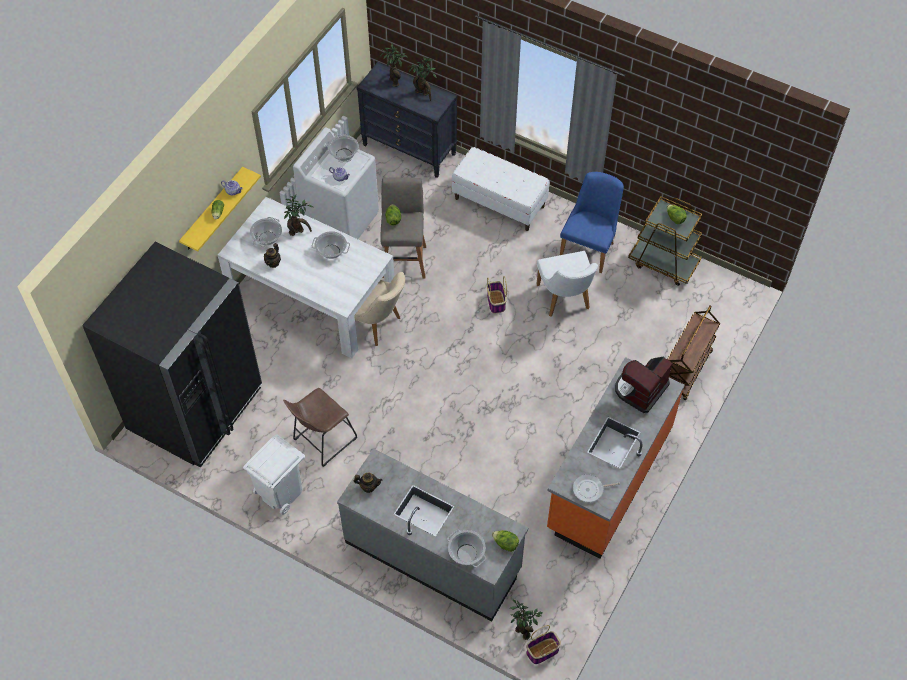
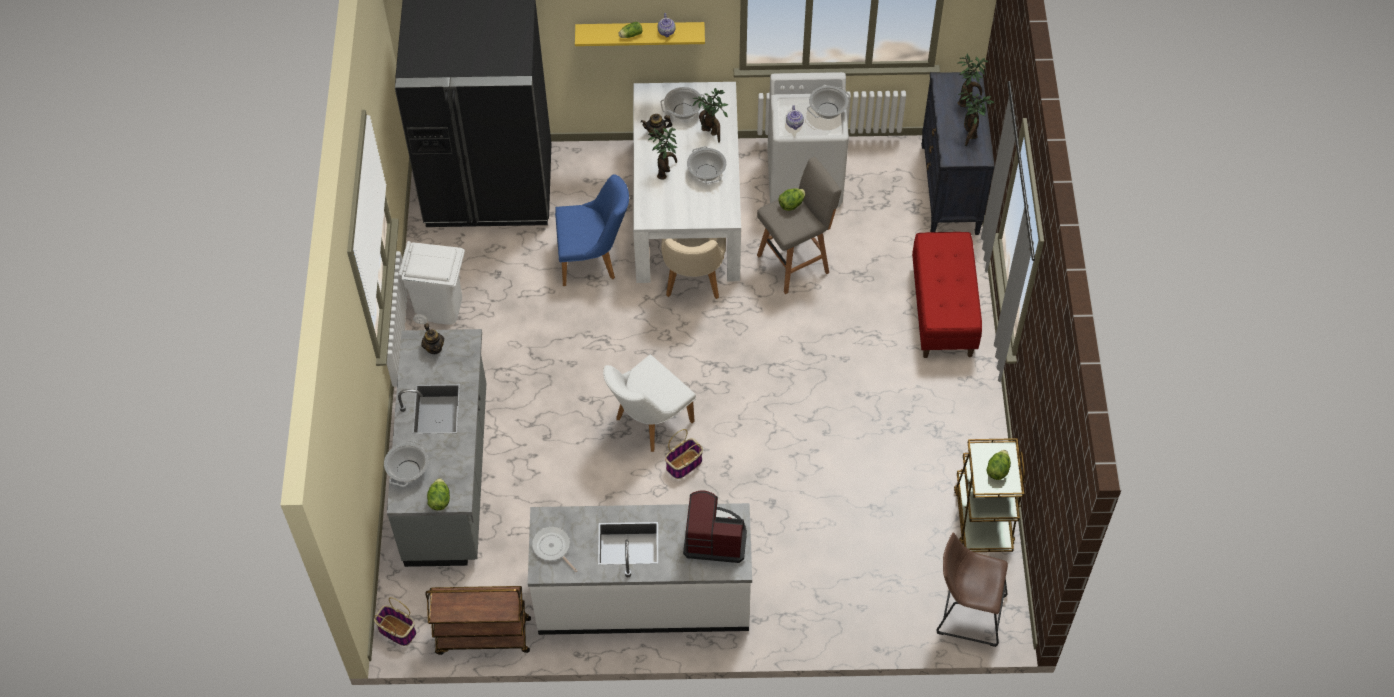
camera: 60 degrees right, 0 degrees up
(322, 441) = (520, 310): brown stool -> brown stool (966, 612)
(496, 302) = (802, 376): basket -> basket (684, 465)
(499, 202) = (943, 311): white bench -> red bench
(522, 630) = (410, 599): potted plant -> potted plant (665, 171)
(565, 300) = (853, 441): white chair -> white chair (648, 423)
(589, 247) = (948, 430): blue chair -> blue chair (593, 260)
(608, 479) = (643, 596): orange counter -> white counter
(686, 371) = (842, 610): brown cart -> brown cart (482, 637)

